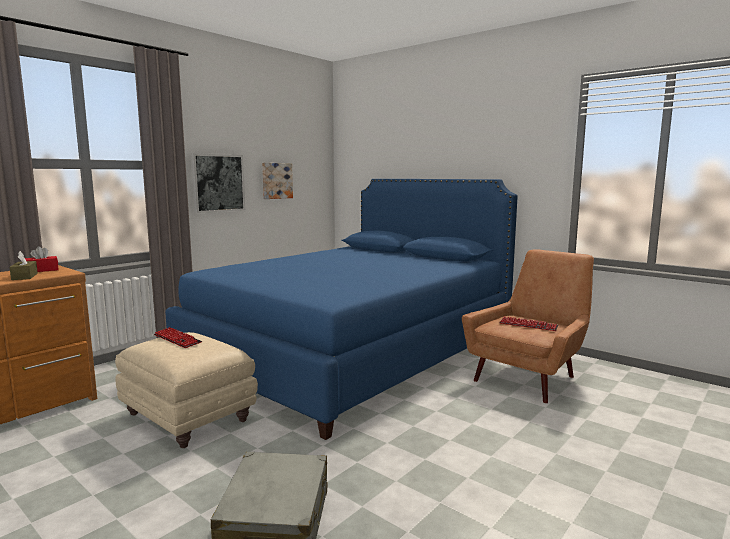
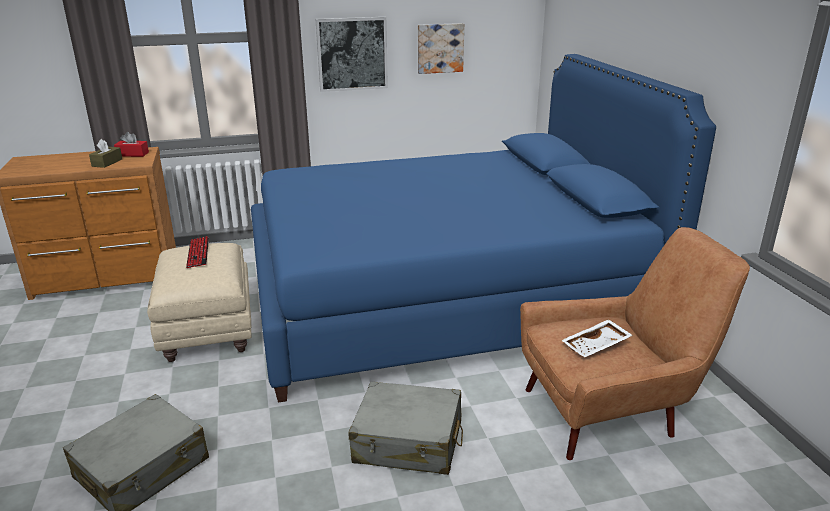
camera: 35 degrees right, 15 degrees up
(451, 427) = (408, 442): none -> grey suitcase
(528, 325) = (596, 346): keyboard -> white tray

